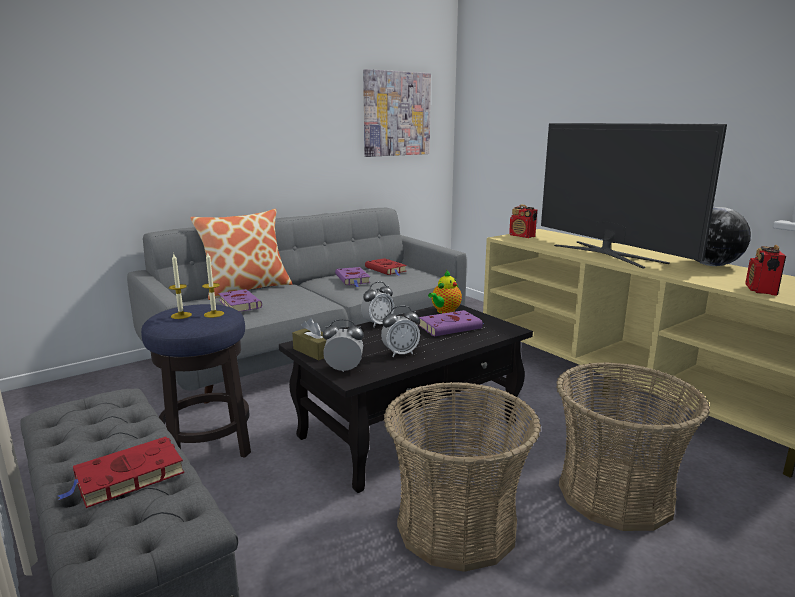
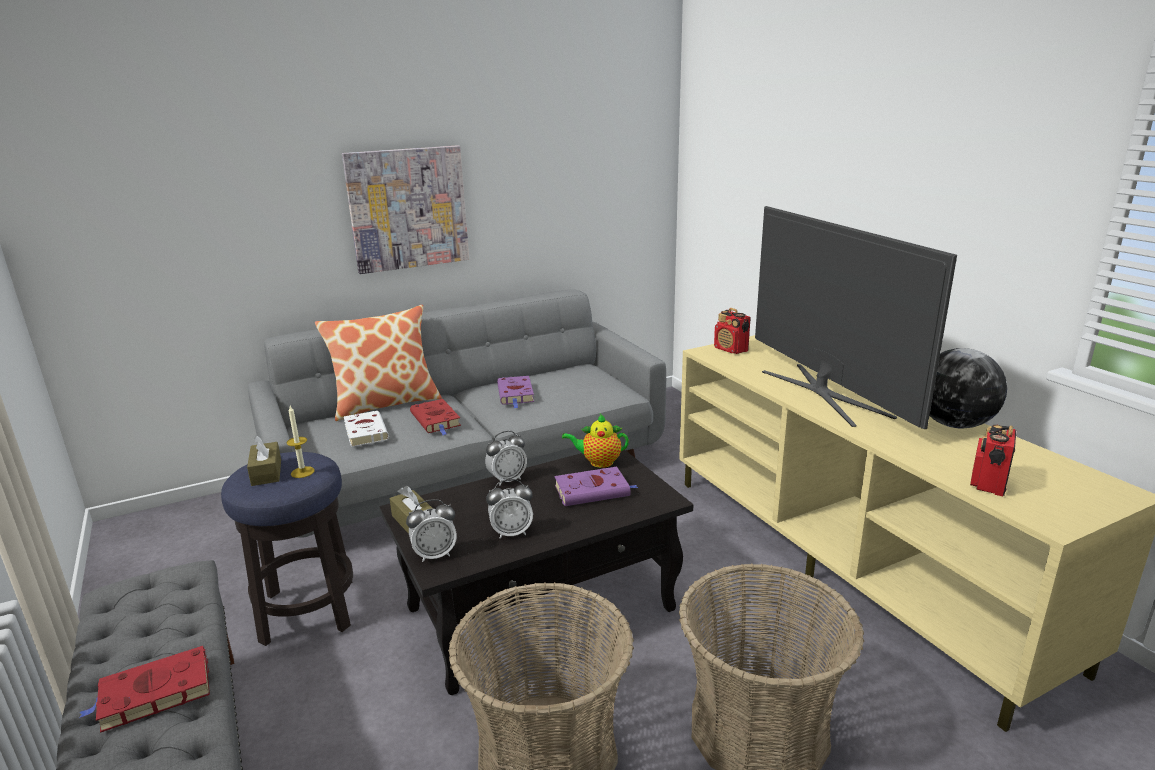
camera: 10 degrees right, 5 degrees up
(181, 315) = (266, 472): candle -> brown tissue box
(239, 304) = (365, 431): purple book -> white book
(344, 369) = (435, 555): alarm clock -> alarm clock turned 150 degrees clockwise
(386, 270) = (565, 378): red book -> red book (436, 420)
(396, 114) = (592, 167): picture -> picture (408, 209)
(444, 311) = (598, 462): teapot -> teapot turned 45 degrees clockwise

